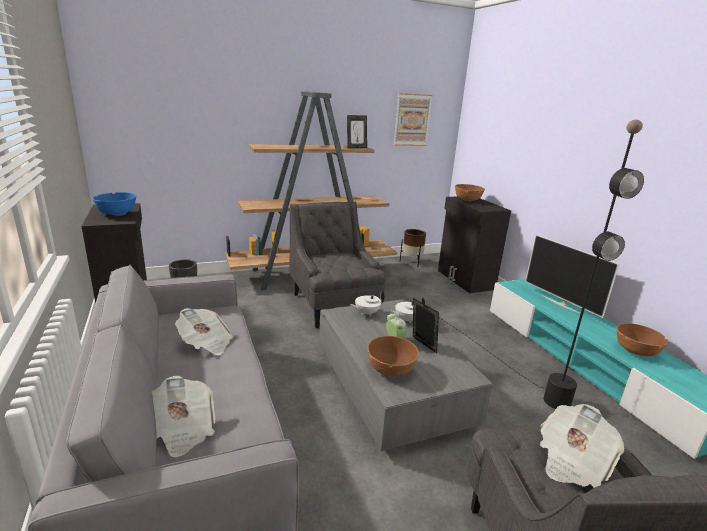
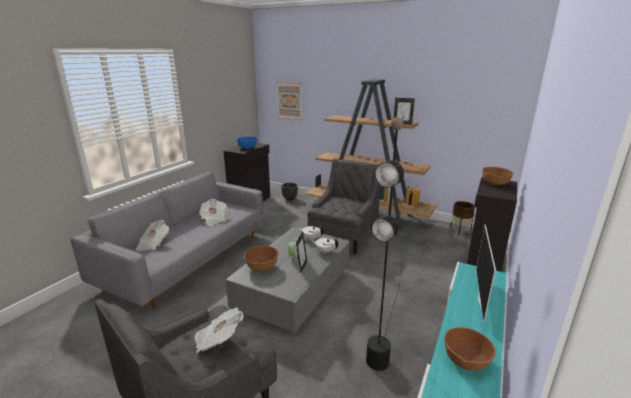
camera: 50 degrees right, 0 degrees up
(412, 120) = (476, 103): picture -> picture (289, 101)

